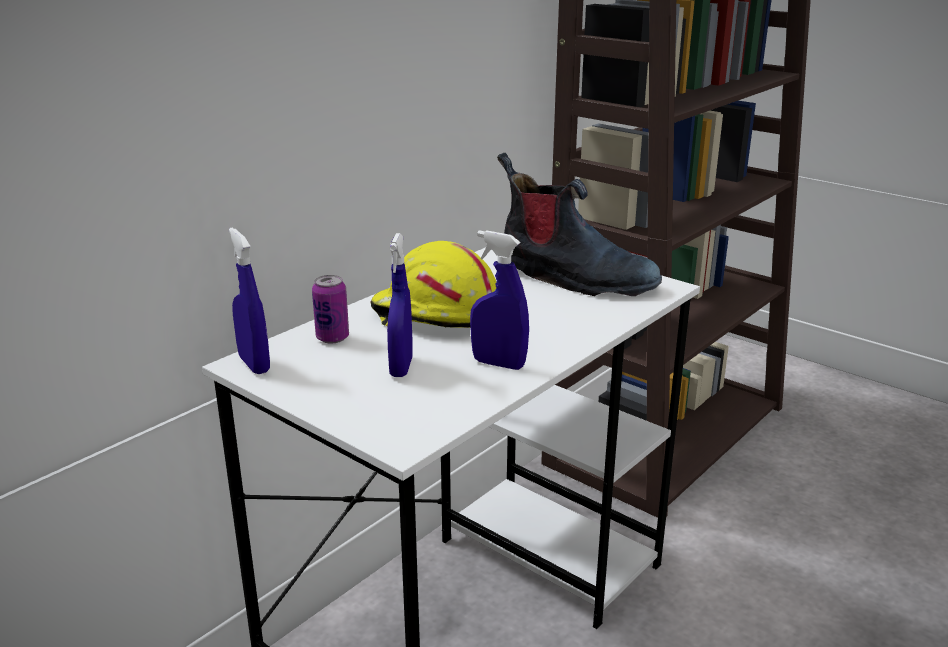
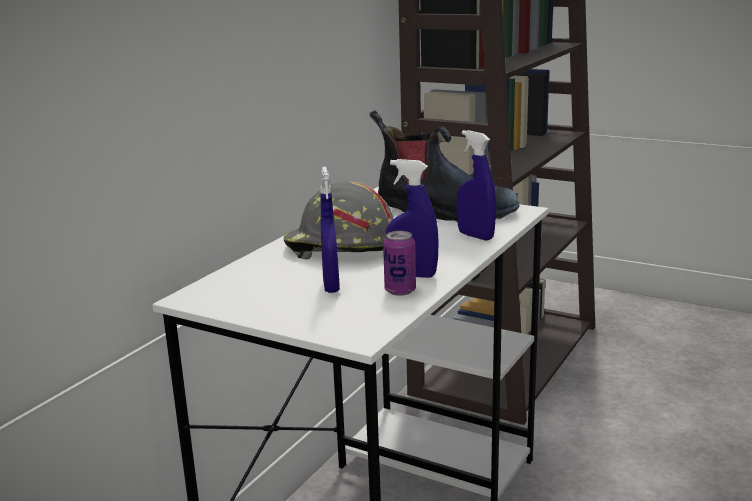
camera: 10 degrees left, 5 degrees down
(254, 364) = (200, 297): blue spray bottle -> blue spray bottle (475, 236)
(332, 338) = (259, 272): can -> can (400, 291)
(435, 315) = (340, 247): yellow hard hat -> grey hard hat

